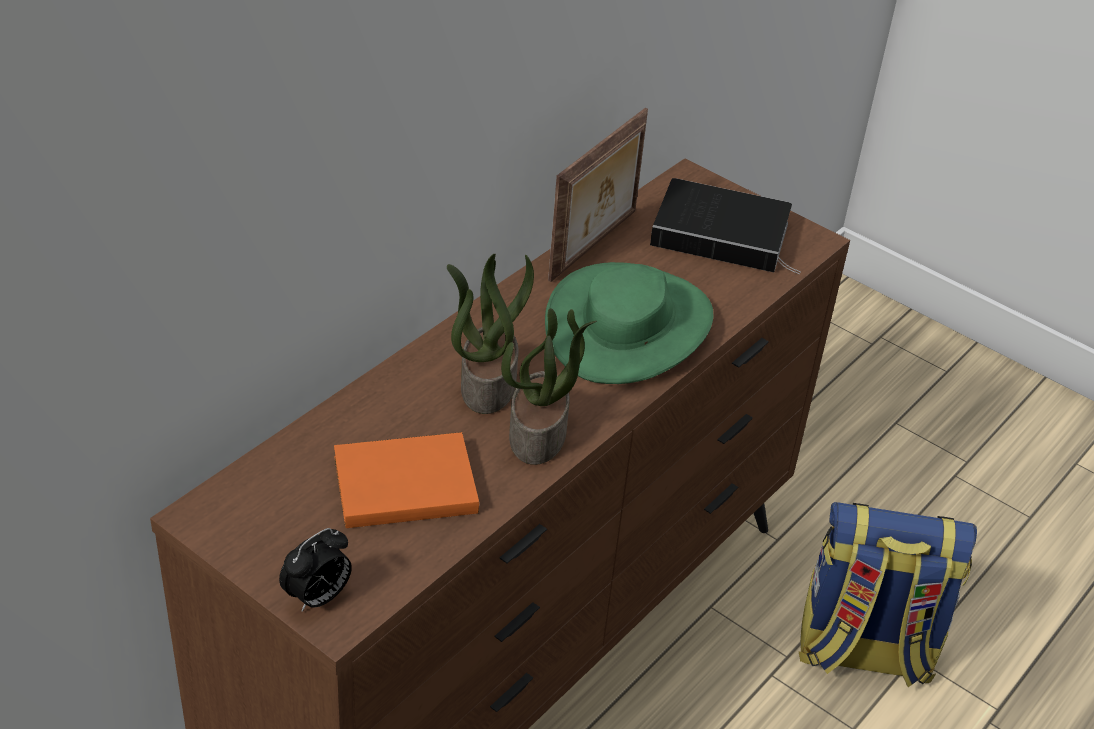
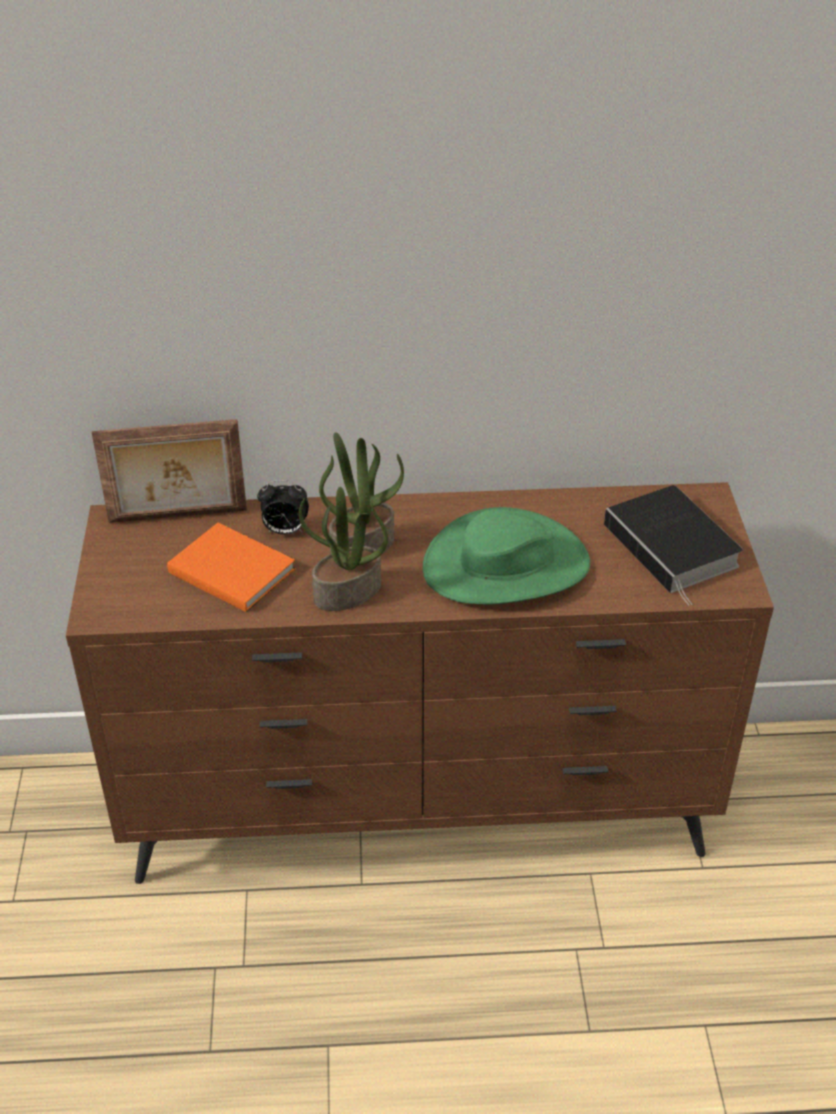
camera: 50 degrees right, 0 degrees up
(318, 597) = (104, 598): alarm clock -> alarm clock (285, 531)
(595, 246) = (564, 504): picture frame -> picture frame (178, 517)
(863, 651) = (668, 989): backpack -> none

